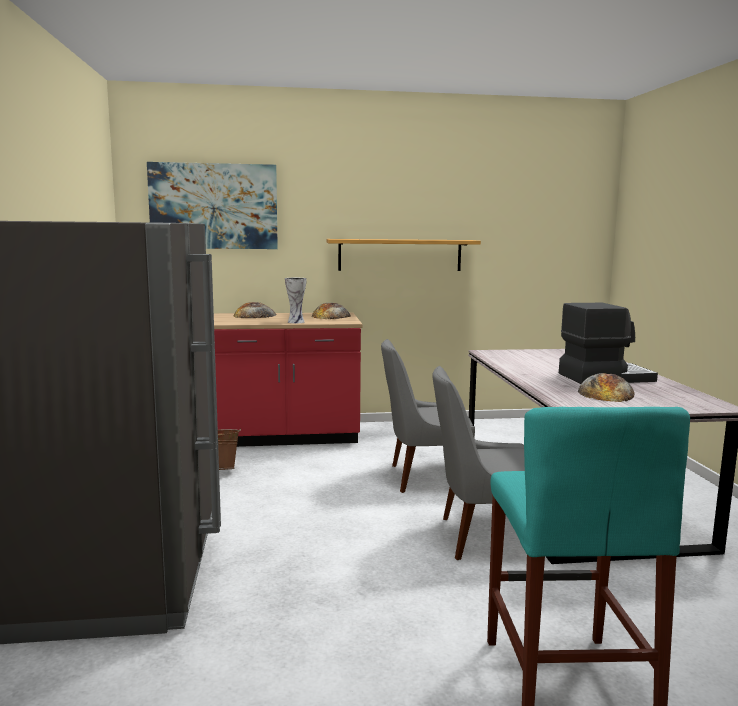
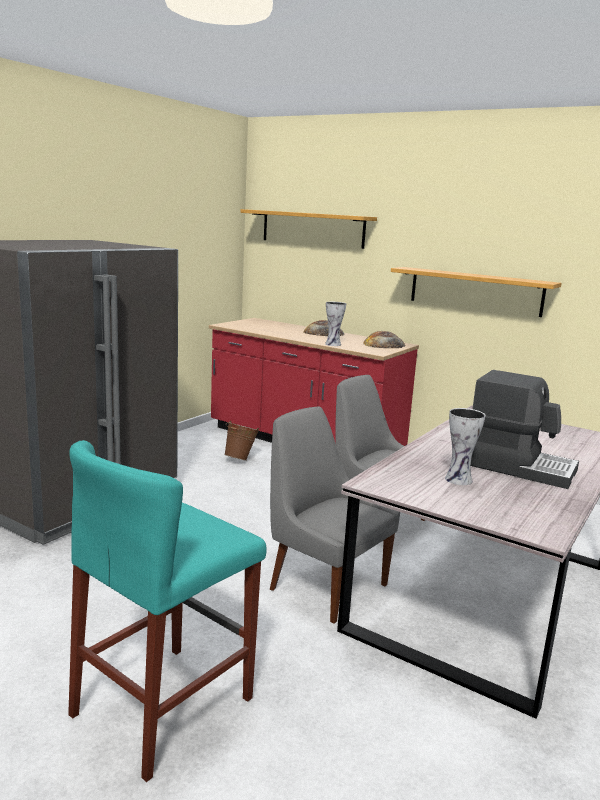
camera: 40 degrees right, 5 degrees up
(214, 206) = (312, 228): picture -> shelf
(606, 393) = (460, 480): bread -> vase

